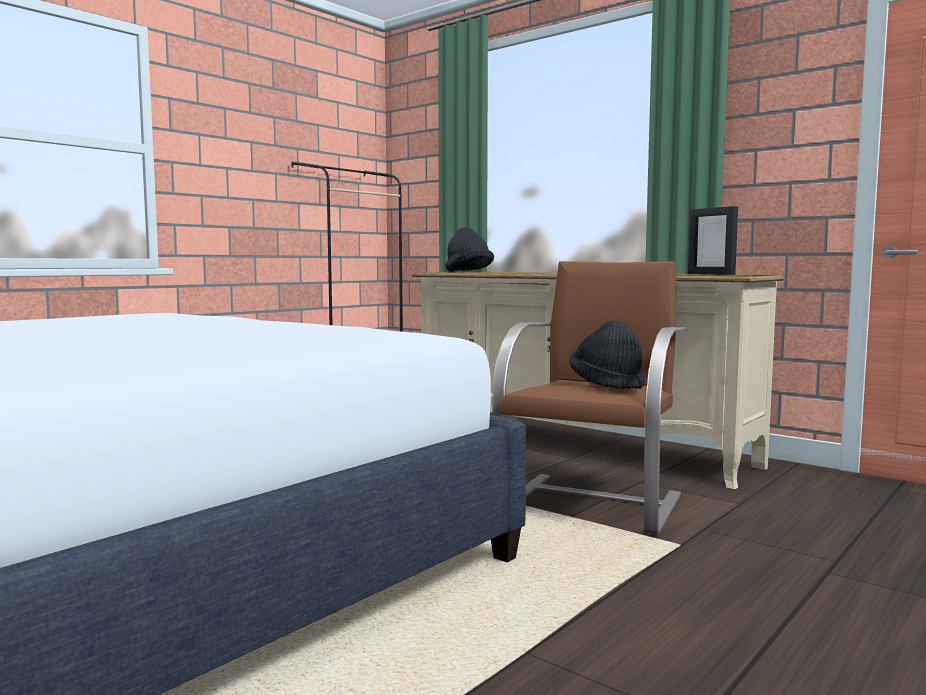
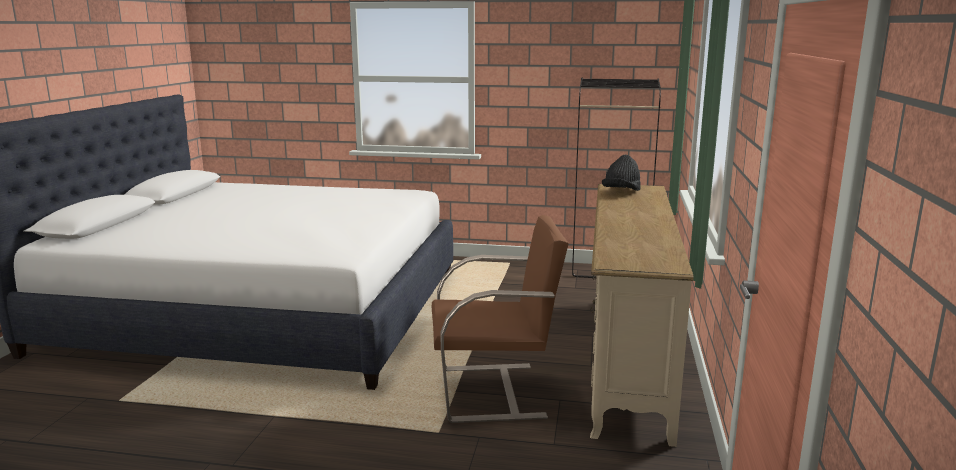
camera: 60 degrees right, 10 degrees up
(607, 384) = (492, 316): black hat -> none
(711, 274) = (619, 256): picture frame -> none

